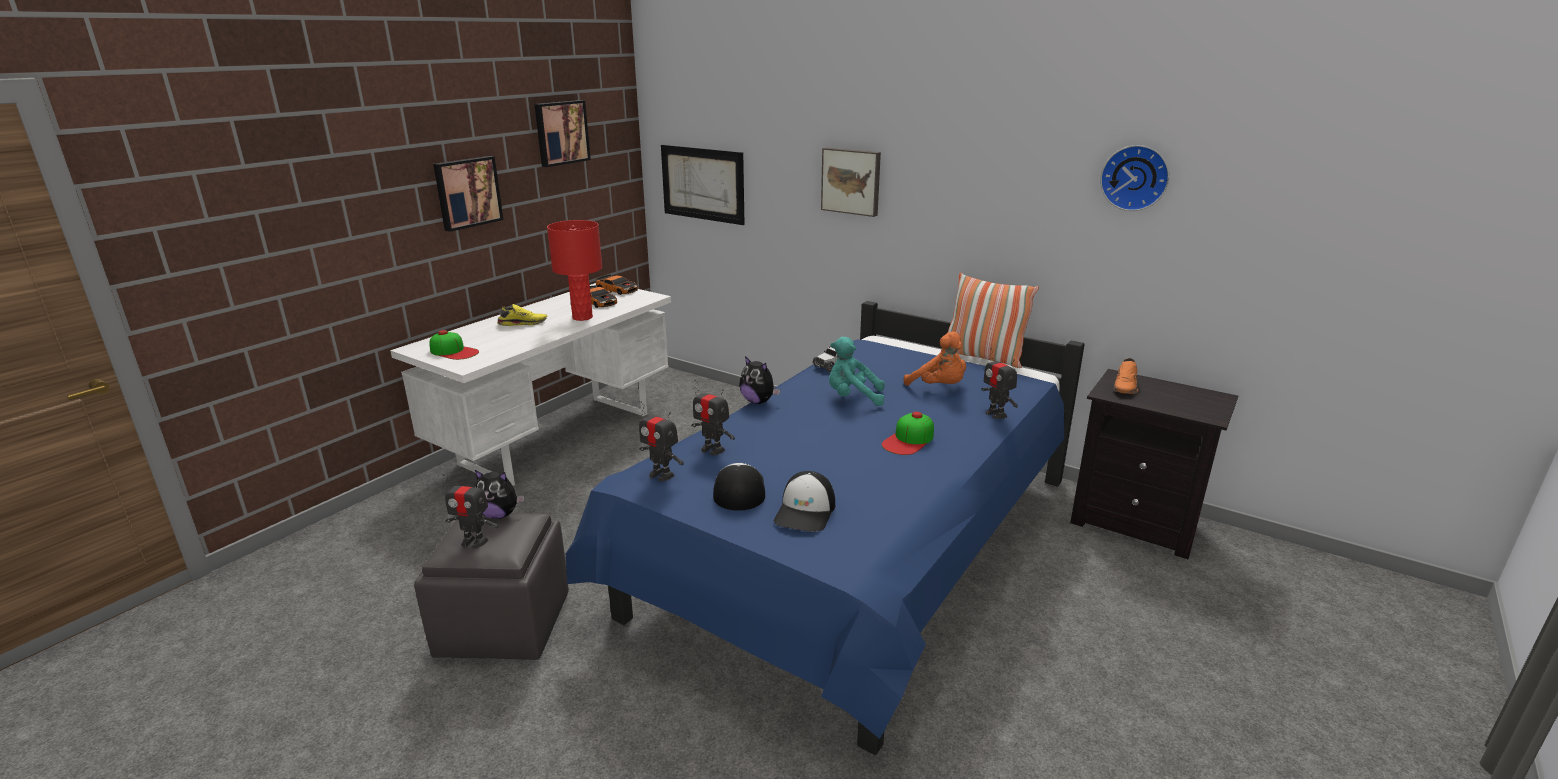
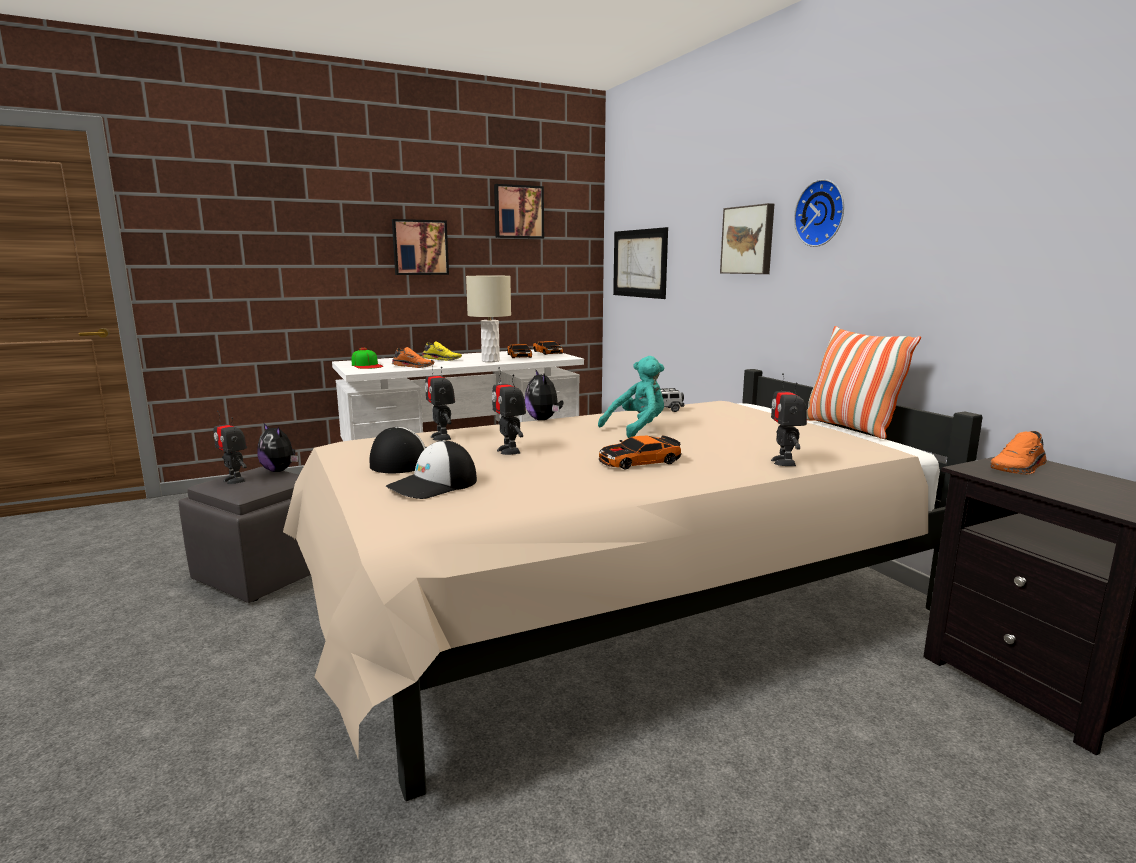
camera: 30 degrees right, 10 degrees down
(515, 344) = (414, 366): none -> orange shoe
(583, 317) = (491, 361): red table lamp -> beige table lamp
(661, 475) = (369, 443): toy robot -> toy robot (509, 451)
(853, 398) = (637, 429): turquoise plush toy -> turquoise plush toy turned 105 degrees clockwise
(856, 551) = (616, 608): blue bed -> beige bed
(909, 440) = (639, 461): cap -> toy car
(939, 387) = (748, 435): orange plush toy -> none
(1135, 177) = (1057, 177): wall clock -> wall clock (822, 213)

